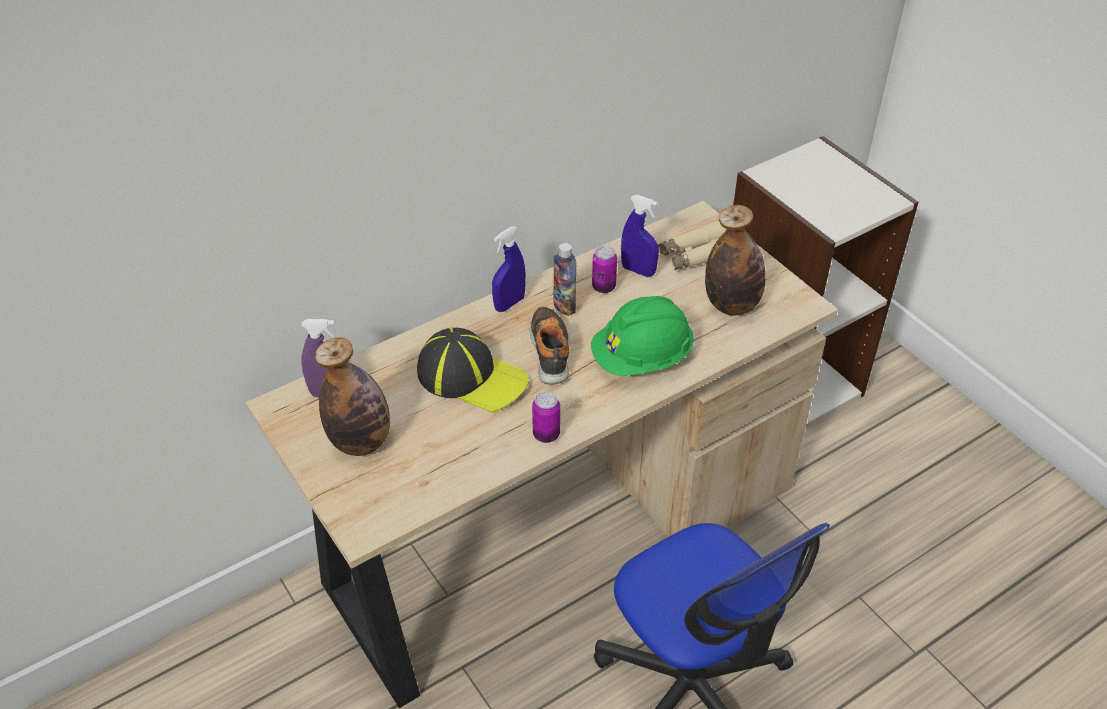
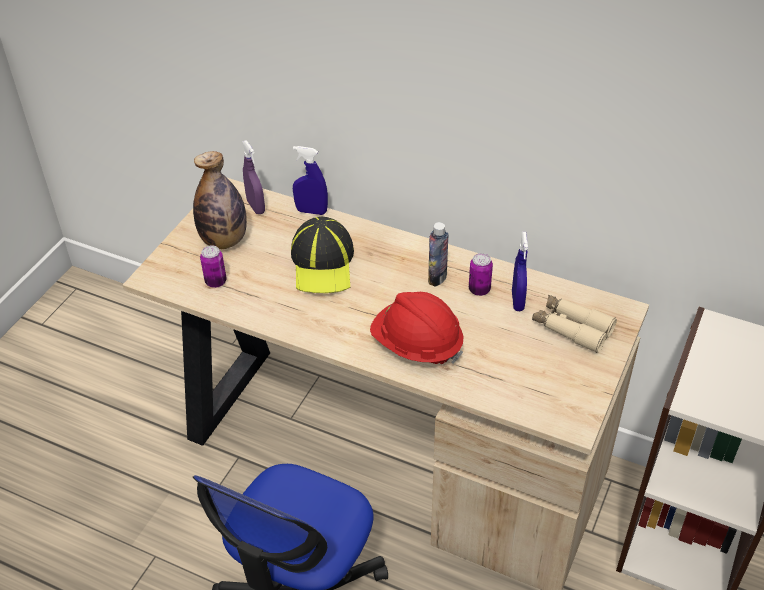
camera: 60 degrees right, 0 degrees up
(509, 304) = (414, 248): blue spray bottle -> blue spray bottle (311, 211)
(546, 435) = (295, 326): can -> can (216, 282)
(551, 351) = (382, 291): shoe -> none
(642, 359) = (416, 345): green hard hat -> red hard hat
(732, 305) = (529, 375): bottle -> none

